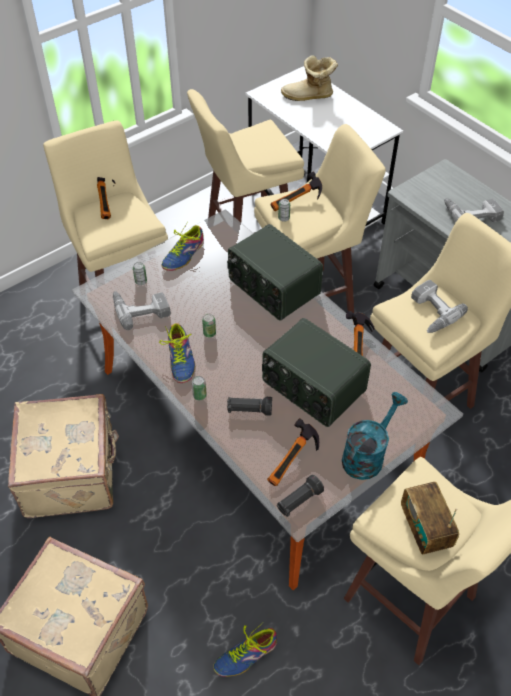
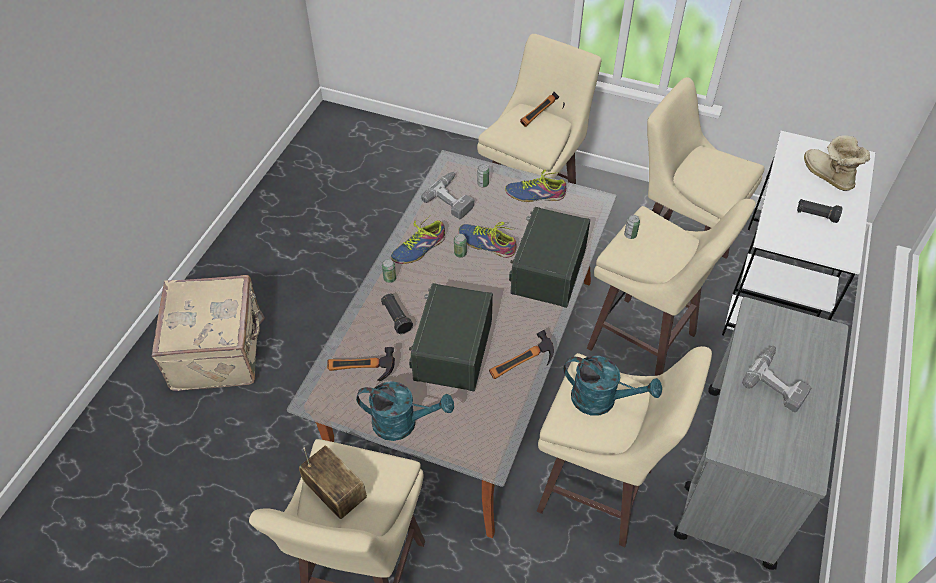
camera: 60 degrees right, 0 degrees up
(72, 472) = (343, 274): beige suitcase -> none
(246, 655) = (249, 470): shoe -> shoe (487, 244)
(297, 203) = (660, 236): hammer -> none
(299, 501) = (324, 393): black flashlight -> black flashlight (816, 215)
(425, 528) = (335, 493): radio -> radio turned 90 degrees clockwise
(430, 312) = (602, 400): power drill -> turquoise watering can

